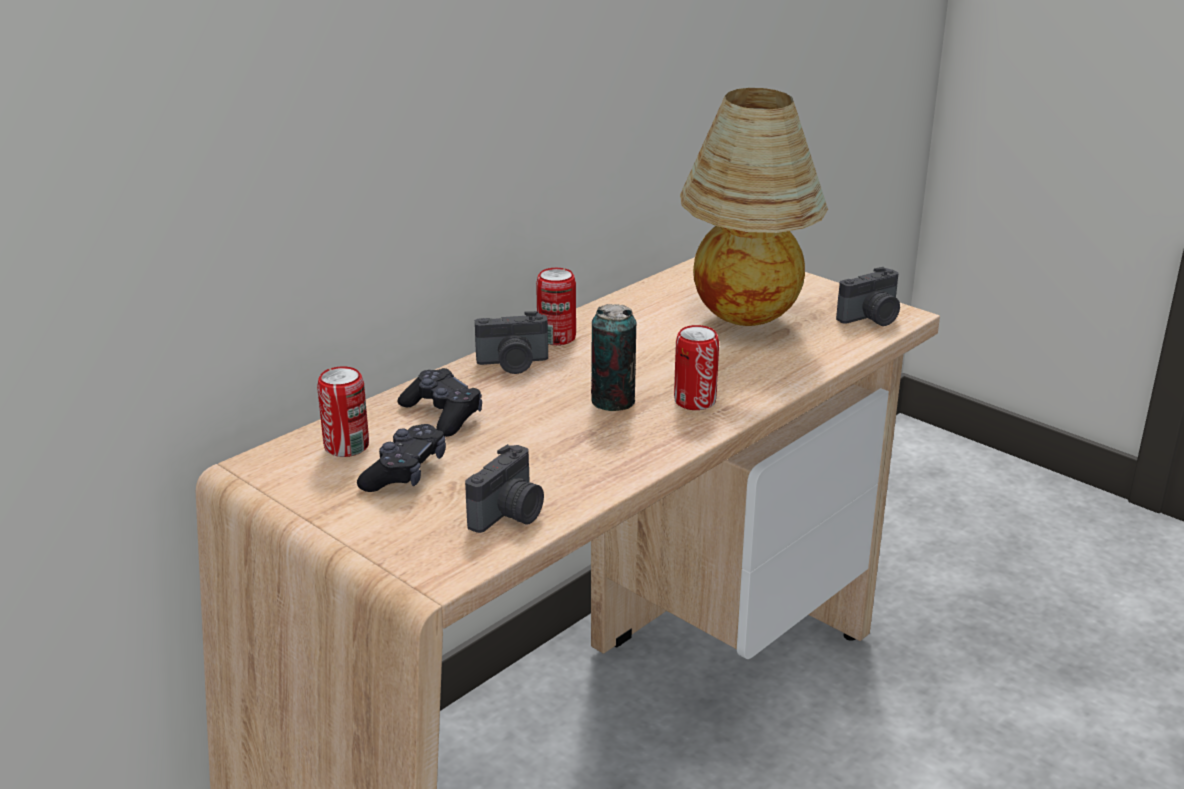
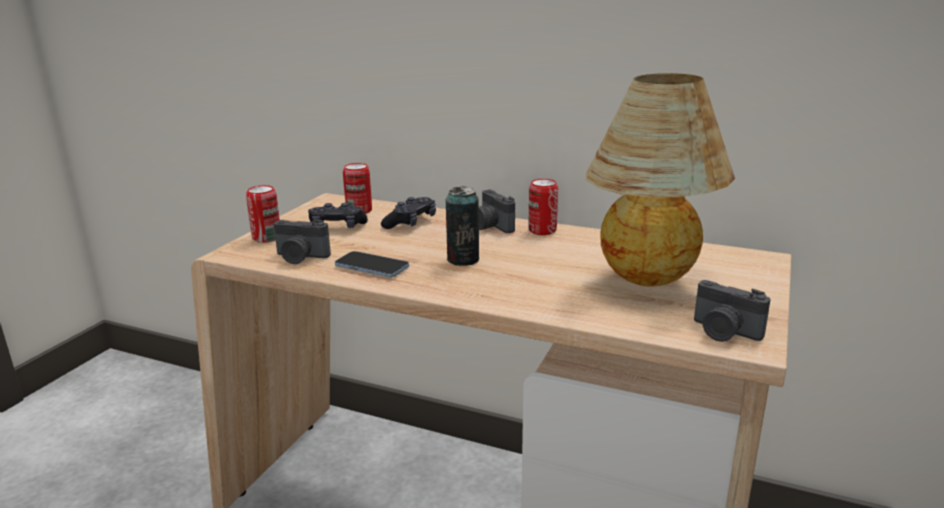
camera: 70 degrees right, 5 degrees down
(589, 464) = (372, 267): none -> phone
(695, 401) = (485, 283): can -> can (267, 237)

